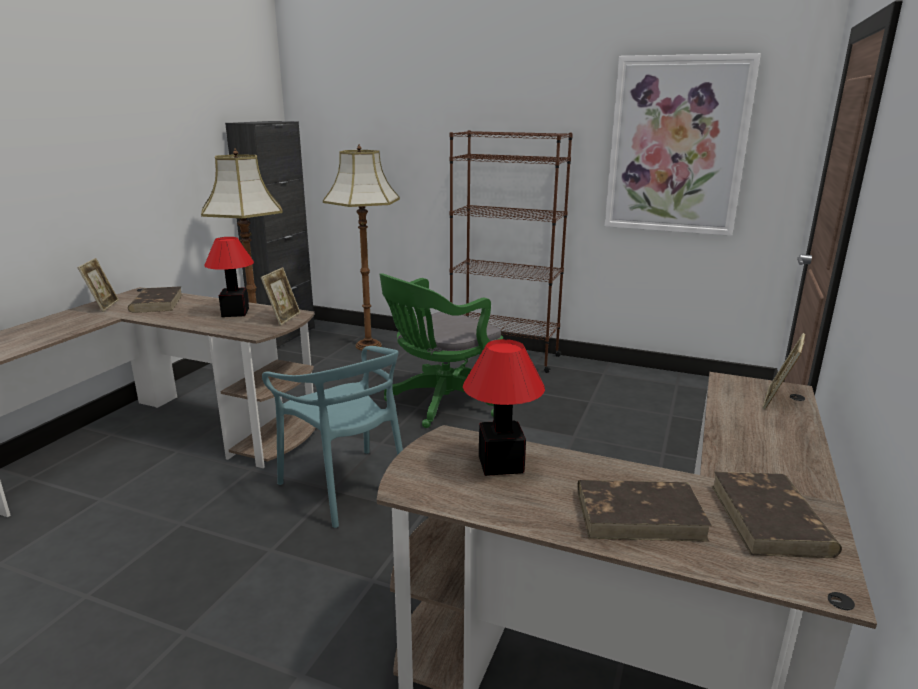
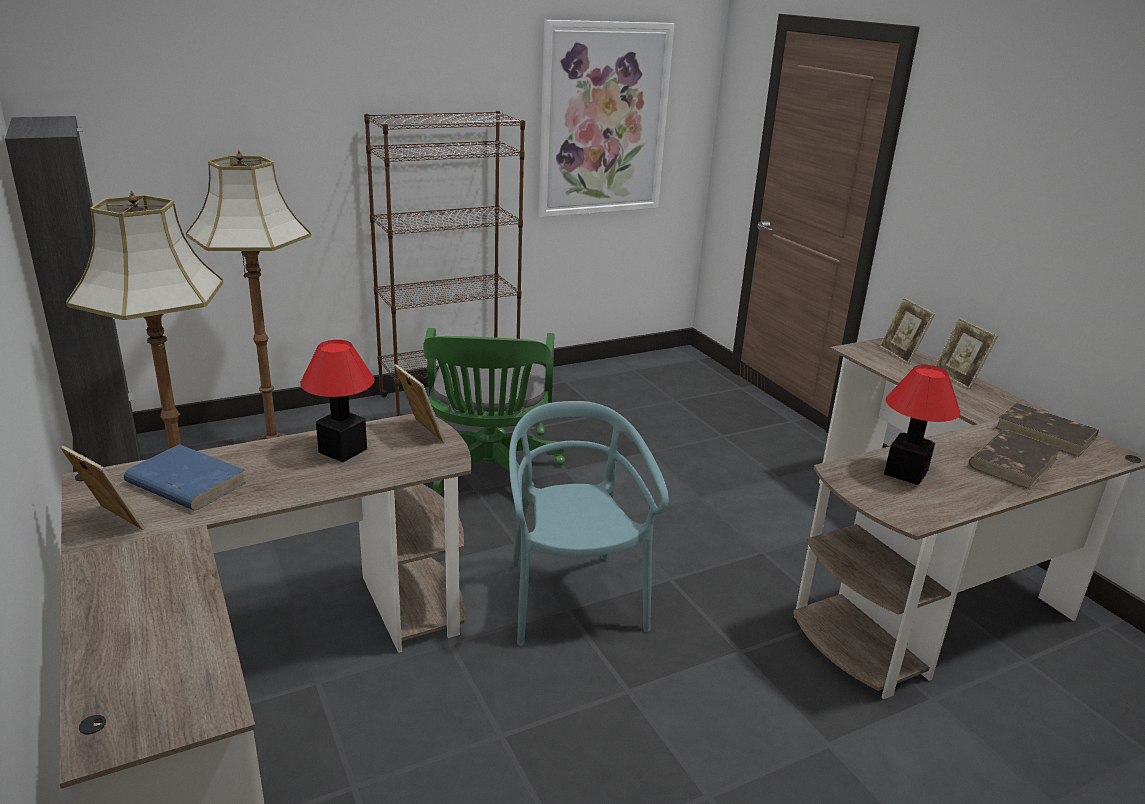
camera: 50 degrees left, 5 degrees up
(157, 303) = (185, 483): brown book -> blue book
(346, 487) = (572, 599): turquoise chair -> turquoise chair turned 105 degrees counterclockwise
(794, 439) = (957, 378): none -> picture frame

